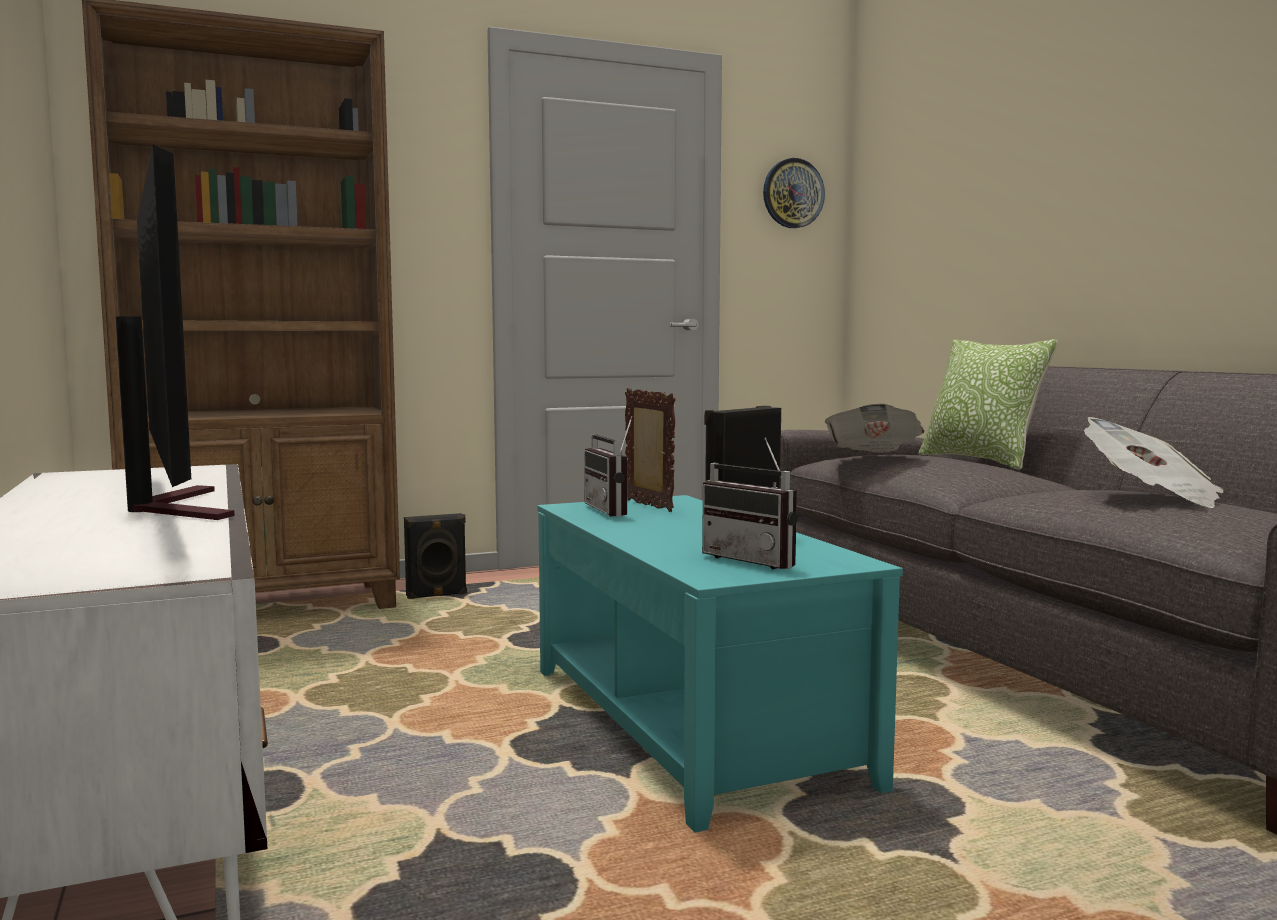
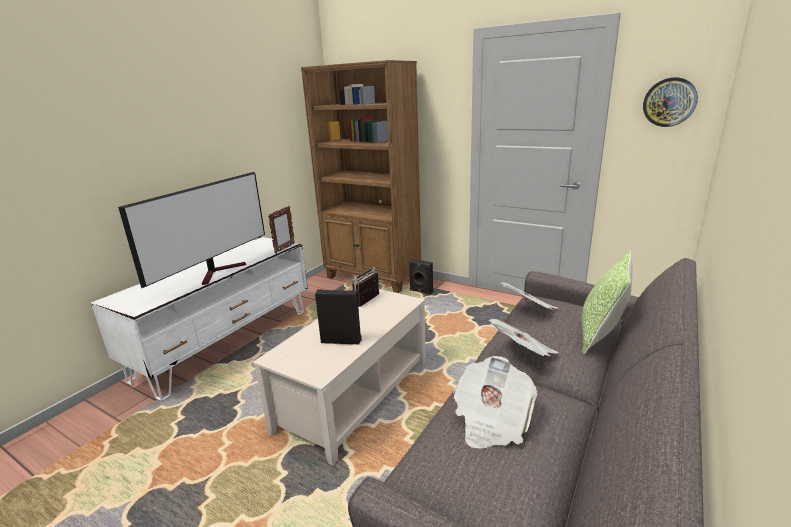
camera: 55 degrees right, 15 degrees up
(648, 506) = (387, 302): picture frame -> picture frame (284, 249)
(690, 725) = (355, 395): turquoise coffee table -> beige coffee table
(756, 560) = (305, 356): radio -> none
(993, 473) = (522, 353): none -> newspaper

